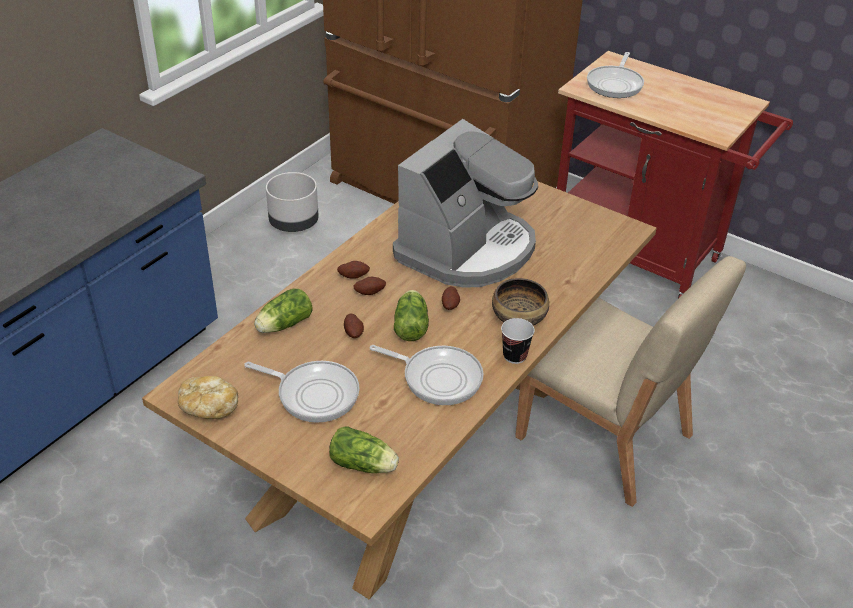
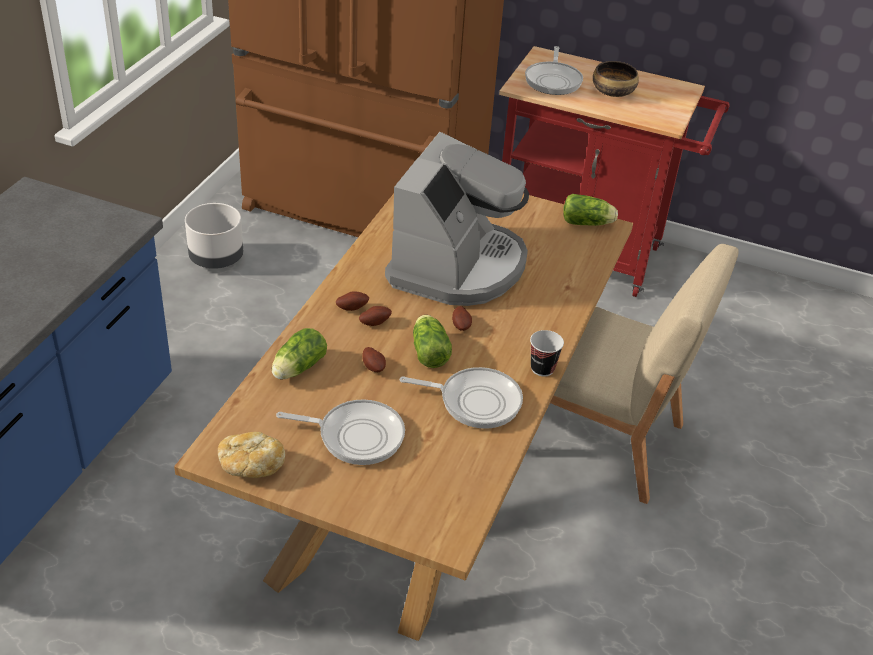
camera: 15 degrees left, 0 degrees up
(365, 465) = (434, 500): lettuce -> lettuce (588, 223)
(519, 316) = (533, 328): bowl -> bowl (613, 91)

